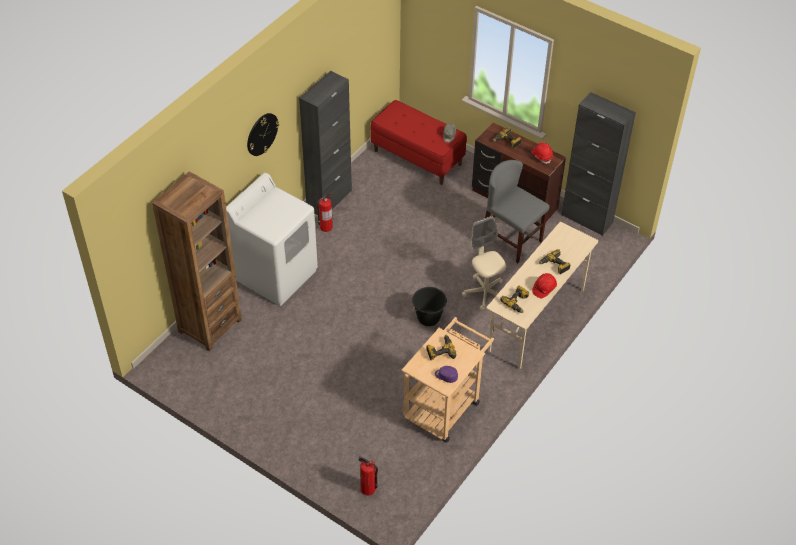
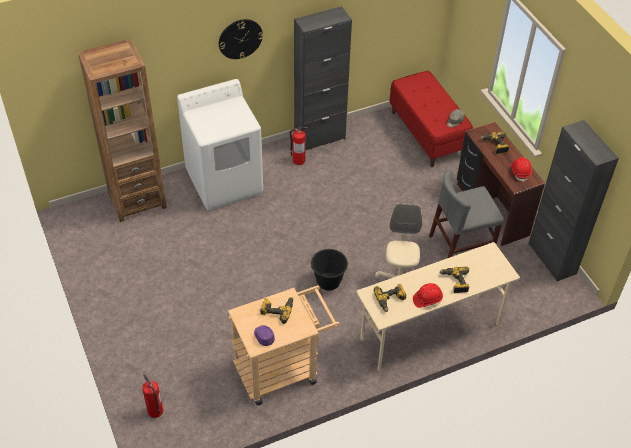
camera: 30 degrees right, 0 degrees up
(511, 240) = (460, 246): grey chair -> grey chair turned 90 degrees counterclockwise

